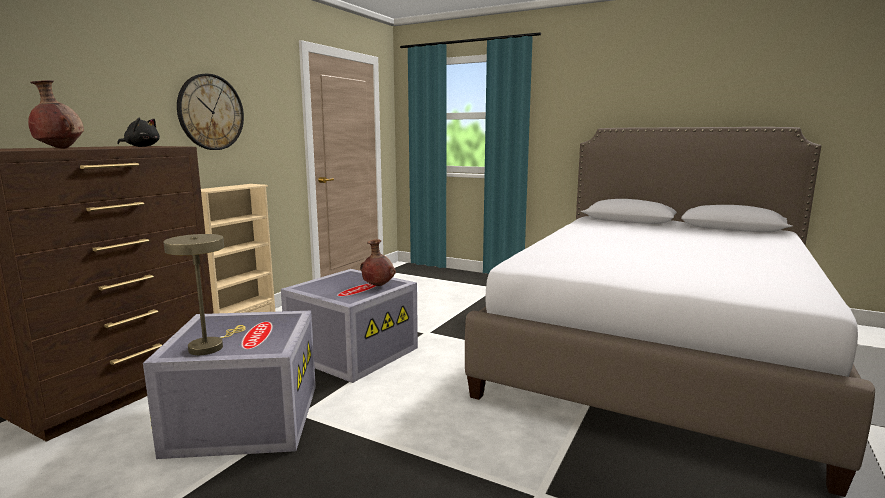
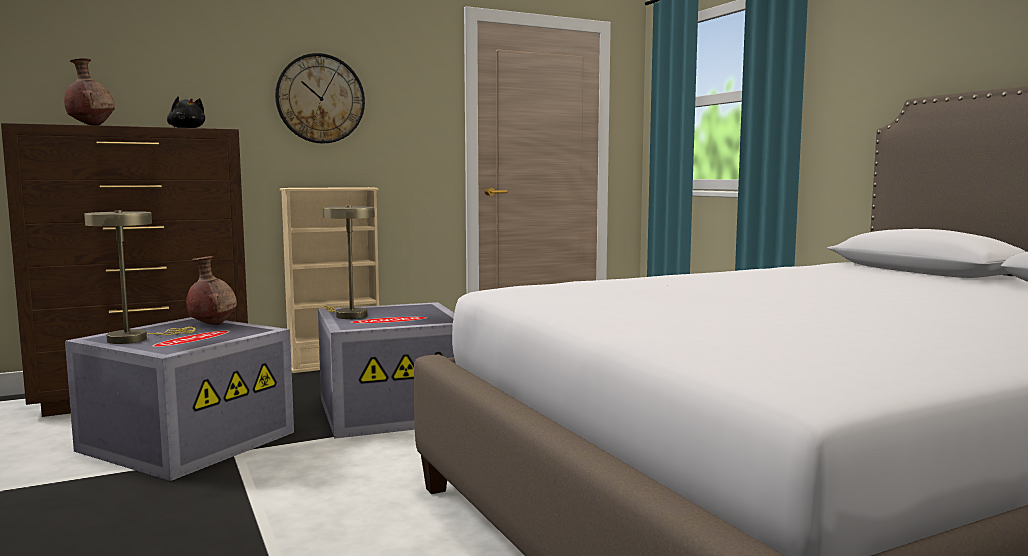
camera: 35 degrees right, 5 degrees down
(321, 290) = (348, 315): none -> beige table lamp
(377, 286) = (415, 320): brown vase -> brown vase (212, 325)

